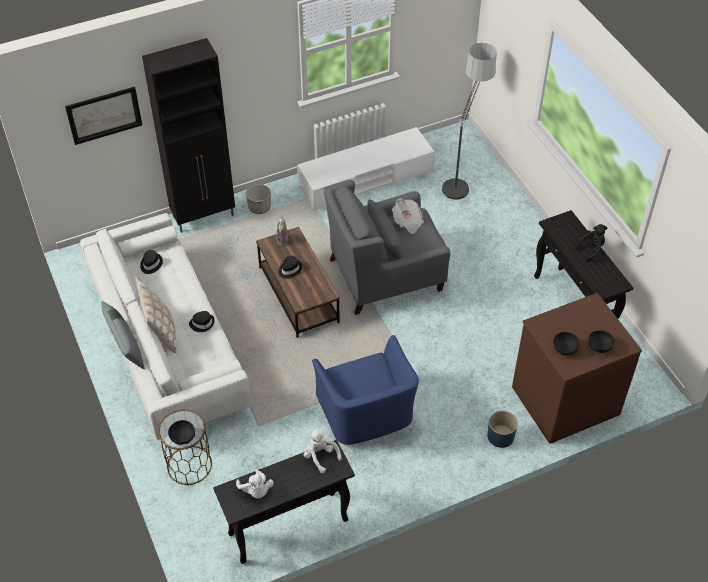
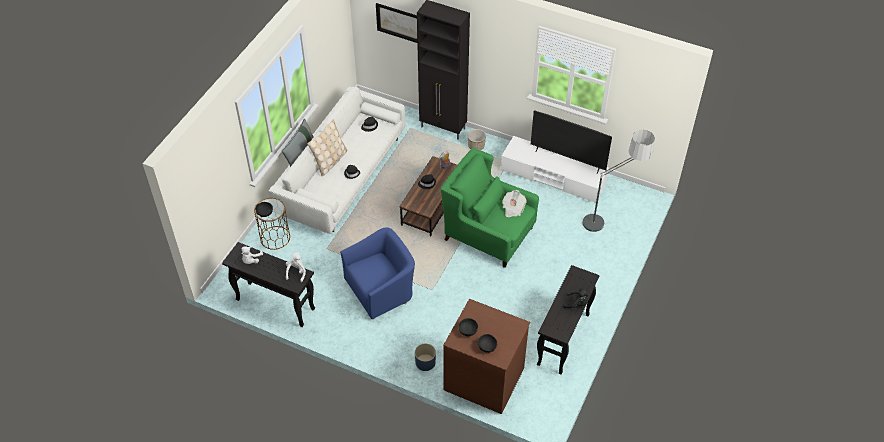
camera: 50 degrees right, 0 degrees up
(366, 412) = (381, 289): blue armchair -> blue armchair turned 150 degrees counterclockwise
(374, 147) = (567, 159): none -> television
(385, 274) = (488, 234): grey armchair -> green armchair

